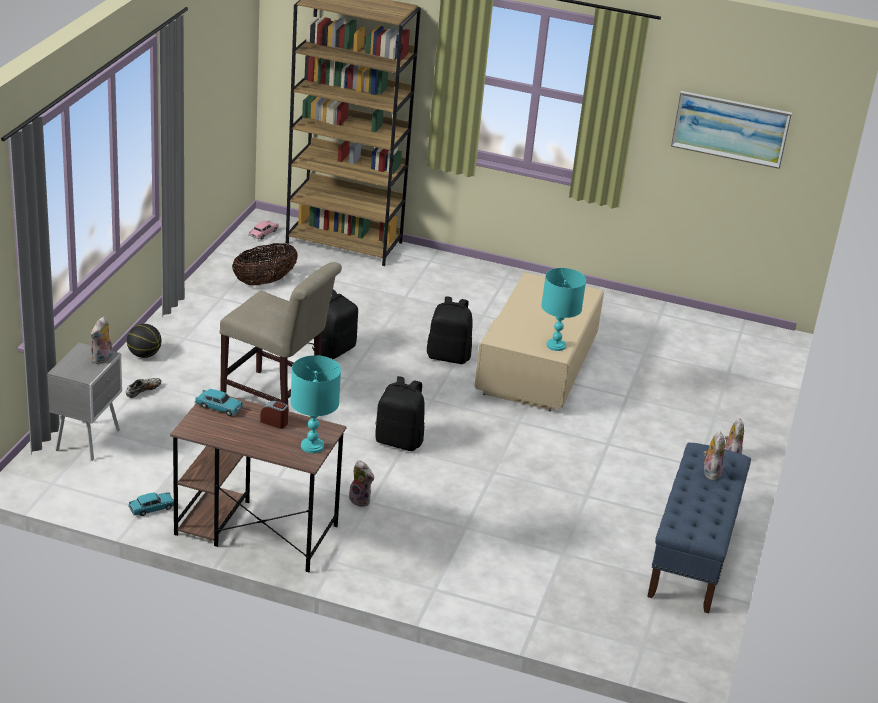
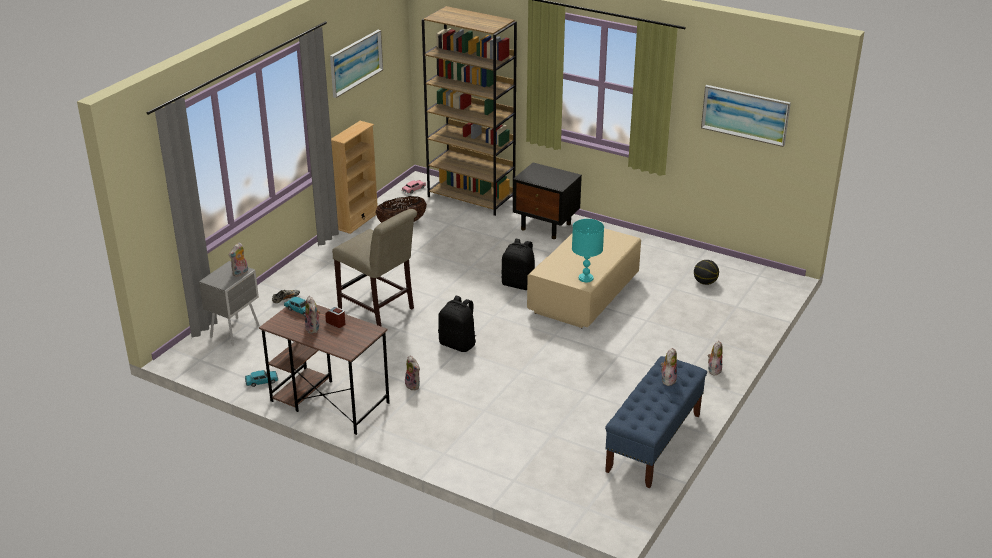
camera: 15 degrees right, 0 degrees up
(144, 355) = (296, 273): basketball -> basketball (705, 282)
(203, 279) = (358, 221): none -> beige bookcase
(207, 63) = (355, 62): none -> picture
(247, 432) = (314, 329): none -> plush toy
(312, 446) = (356, 341): turquoise table lamp -> none
(333, 350) = (433, 275): black backpack -> none
(456, 278) = (546, 227): none -> black nightstand

